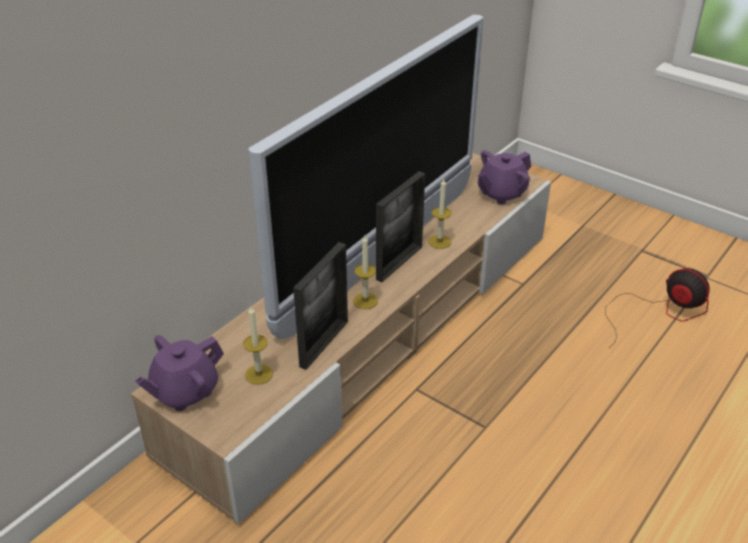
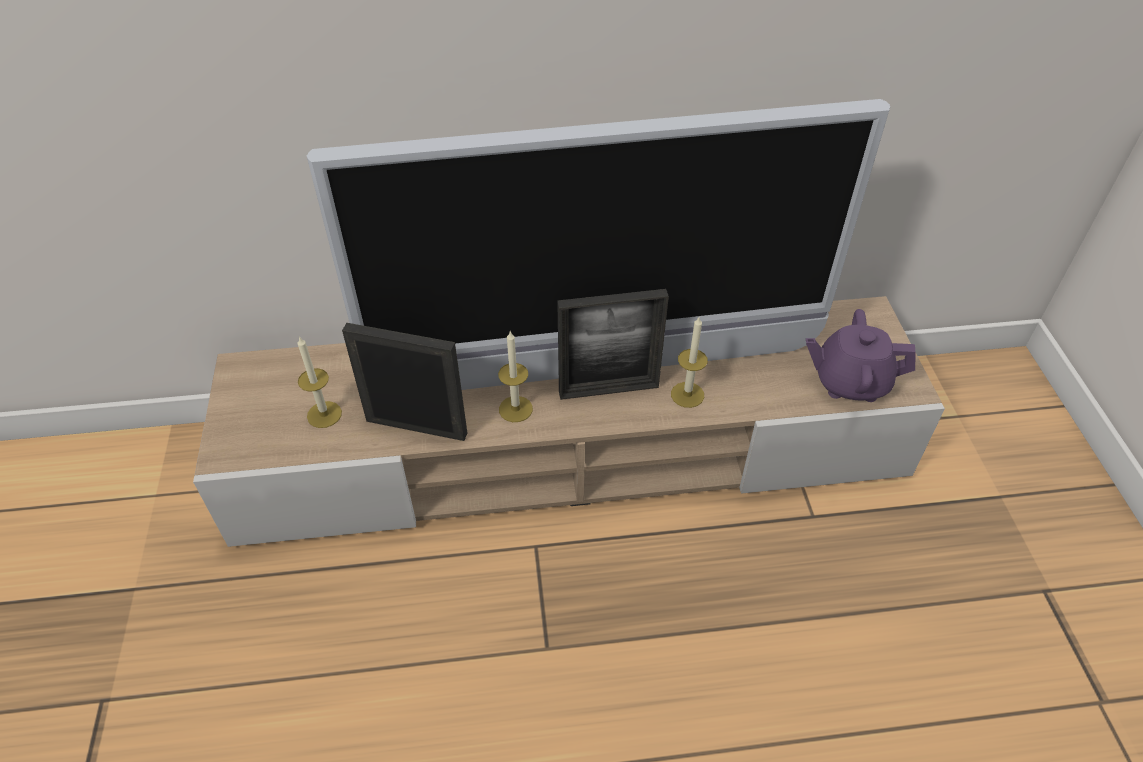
camera: 45 degrees right, 10 degrees up
(185, 392) = (252, 384): purple teapot -> none
(324, 343) = (416, 427): picture frame -> picture frame turned 150 degrees counterclockwise
(659, 312) = (951, 692): fan -> none

